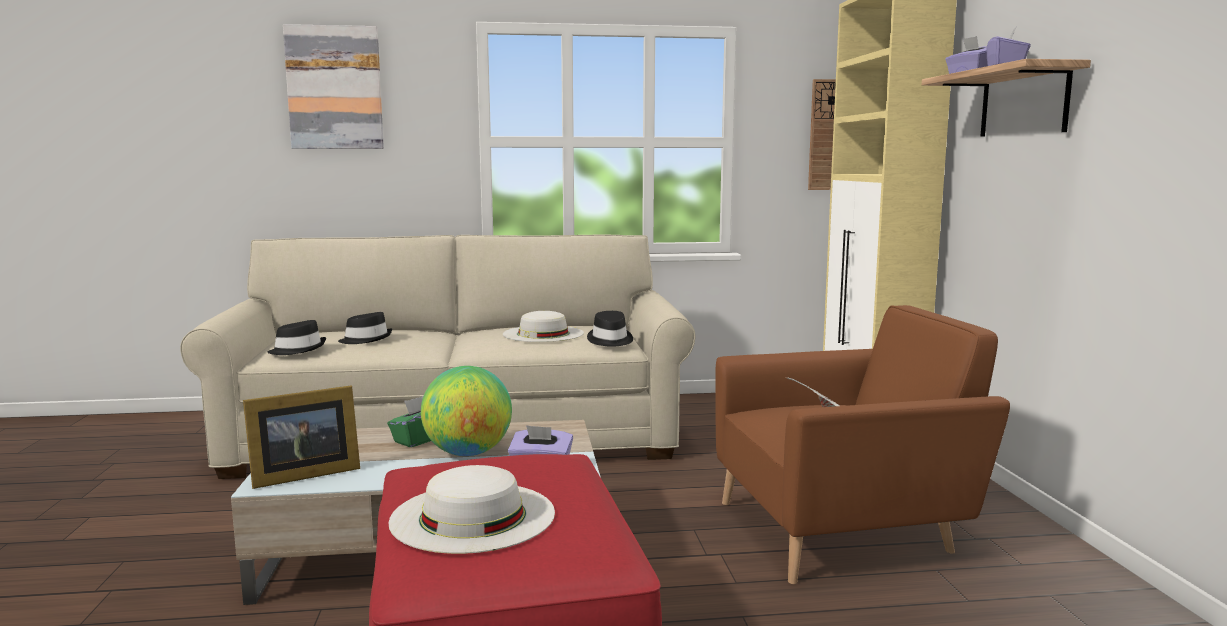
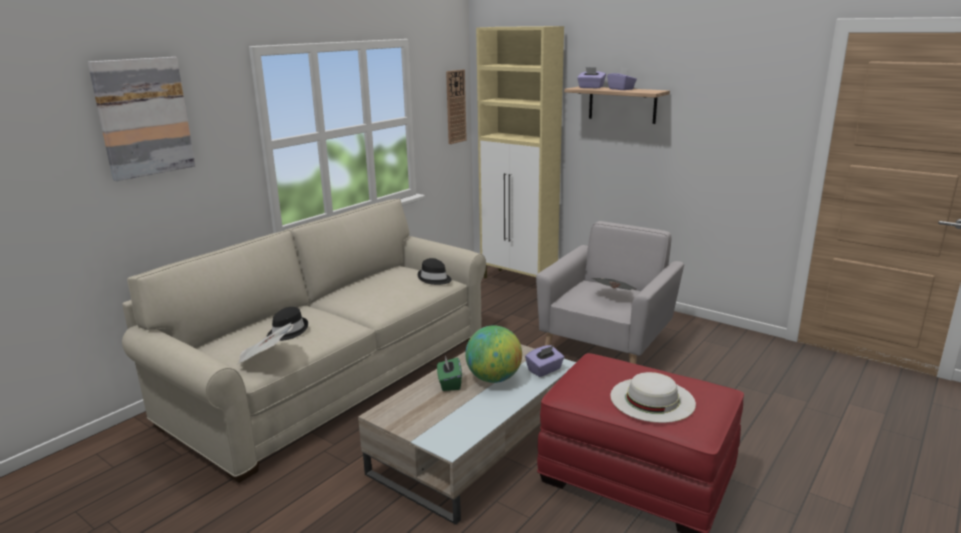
camera: 45 degrees left, 10 degrees up
(298, 349) = (266, 357): black hat -> newspaper
(301, 475) = (451, 432): picture frame -> none
(543, 333) = (385, 286): white hat -> none
(842, 530) = (607, 344): brown armchair -> grey armchair

